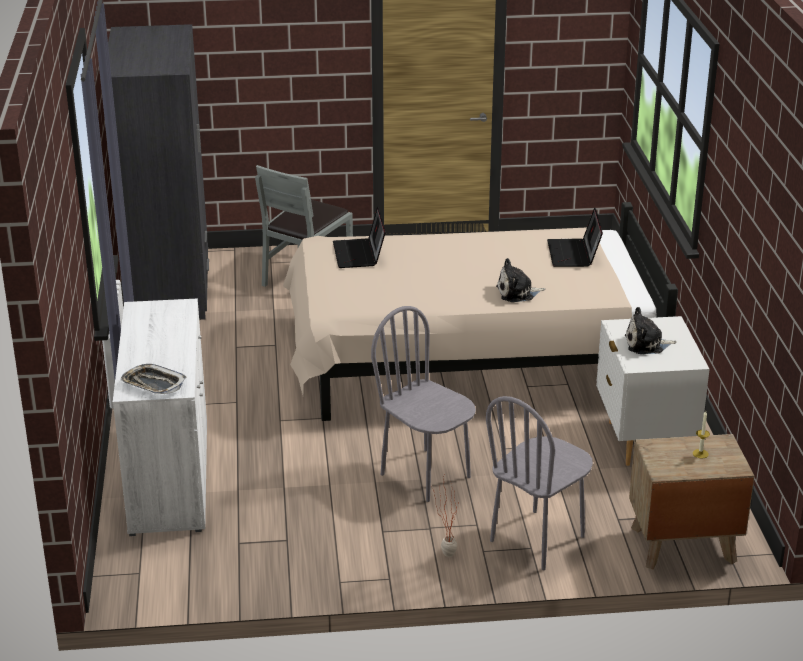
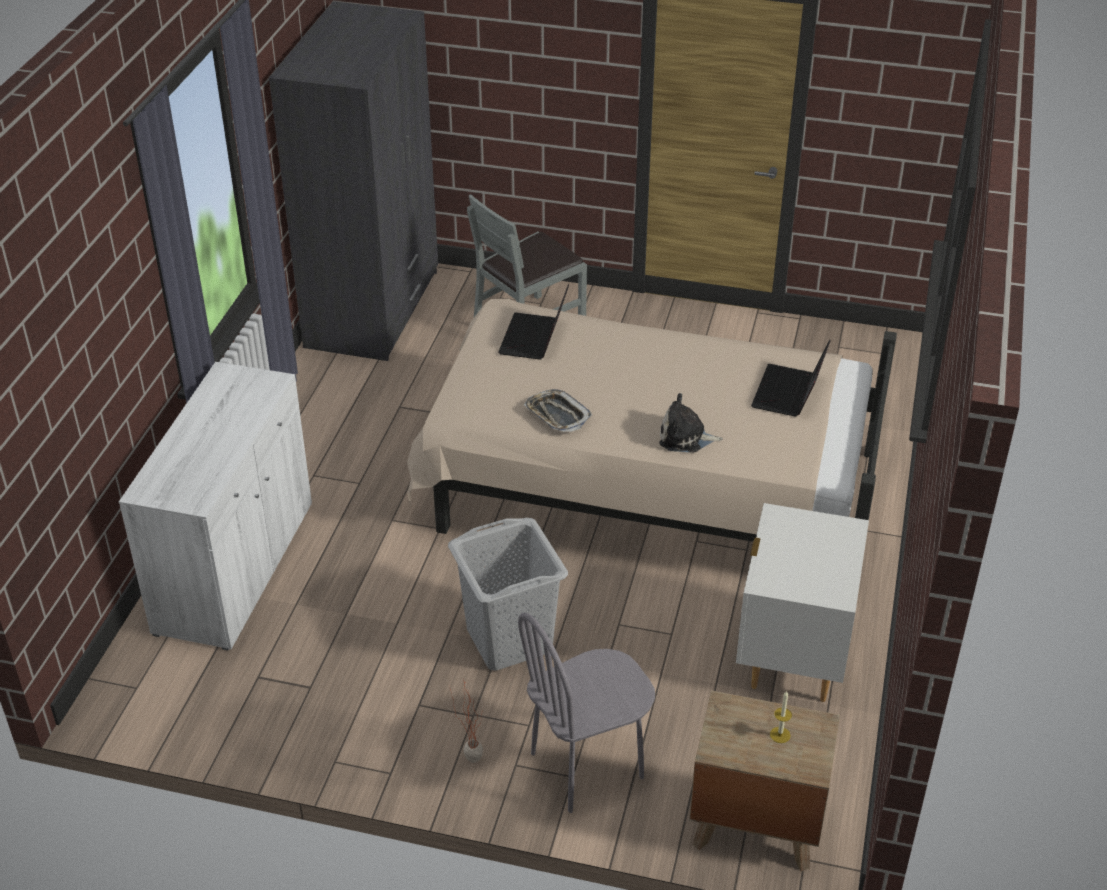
camera: 20 degrees right, 10 degrees up
(153, 384) = (174, 487): tray -> tray (557, 415)
(426, 475) = (510, 639): grey chair -> grey laundry basket
(646, 344) = (798, 554): plush toy -> none

